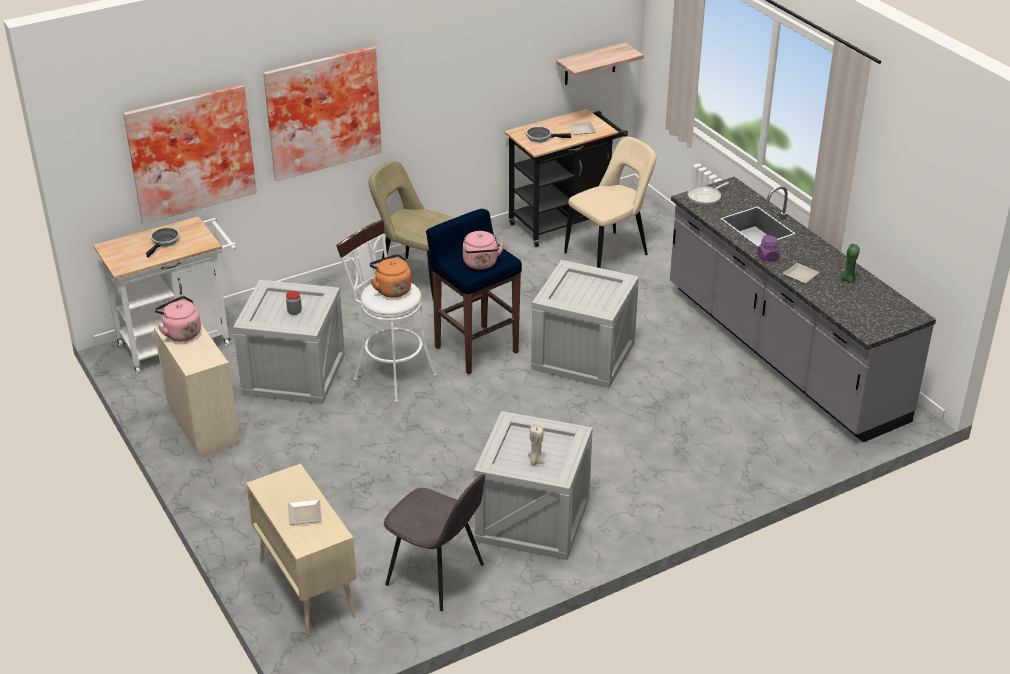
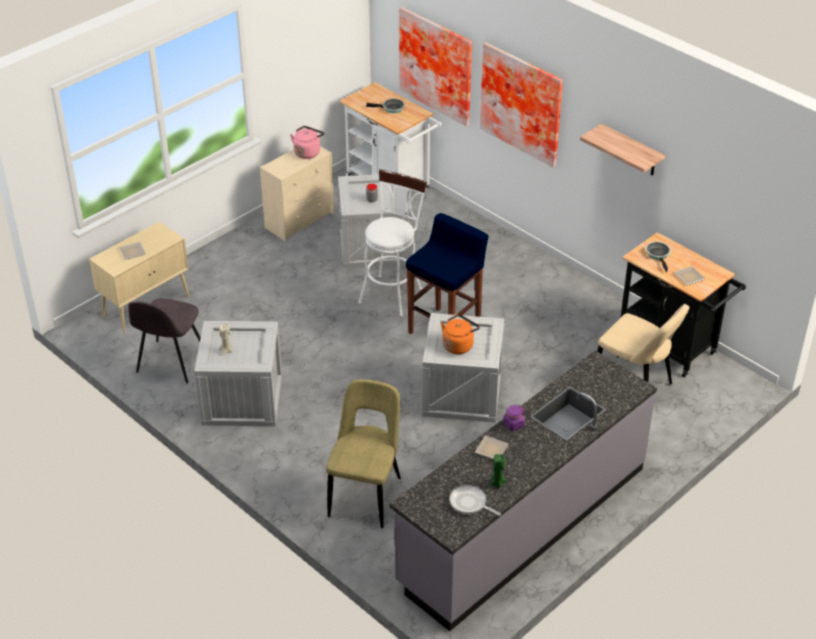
camera: 75 degrees right, 5 degrees up
(392, 289) = (392, 228): orange kettle -> orange kettle (458, 345)
(416, 277) = (532, 278): beige chair -> beige chair (366, 494)
(481, 264) = (437, 262): pink kettle -> none
(590, 64) = (747, 237): shelf -> shelf (631, 151)
(706, 197) = (604, 372): frying pan -> frying pan (470, 503)

